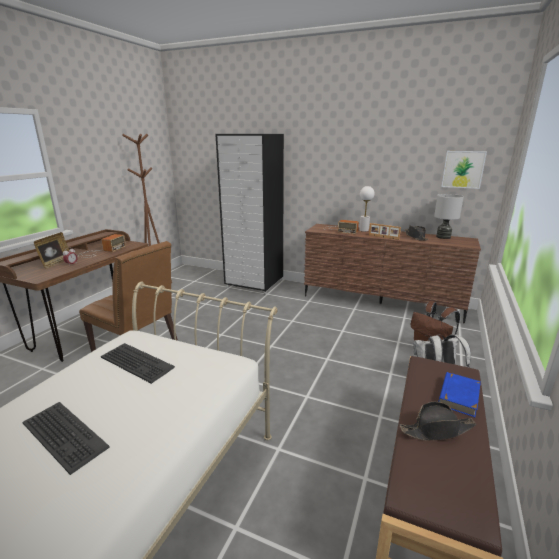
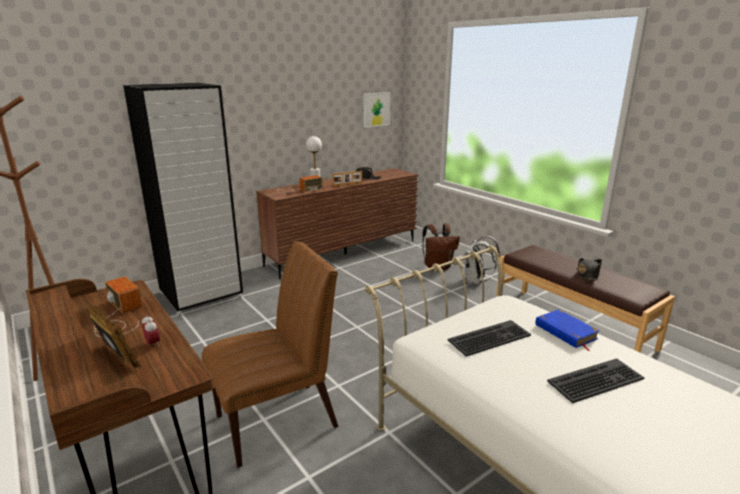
camera: 60 degrees left, 0 degrees up
(443, 237) = (377, 173): grey table lamp -> none
(458, 396) = (559, 258): blue book -> blue book (565, 332)

